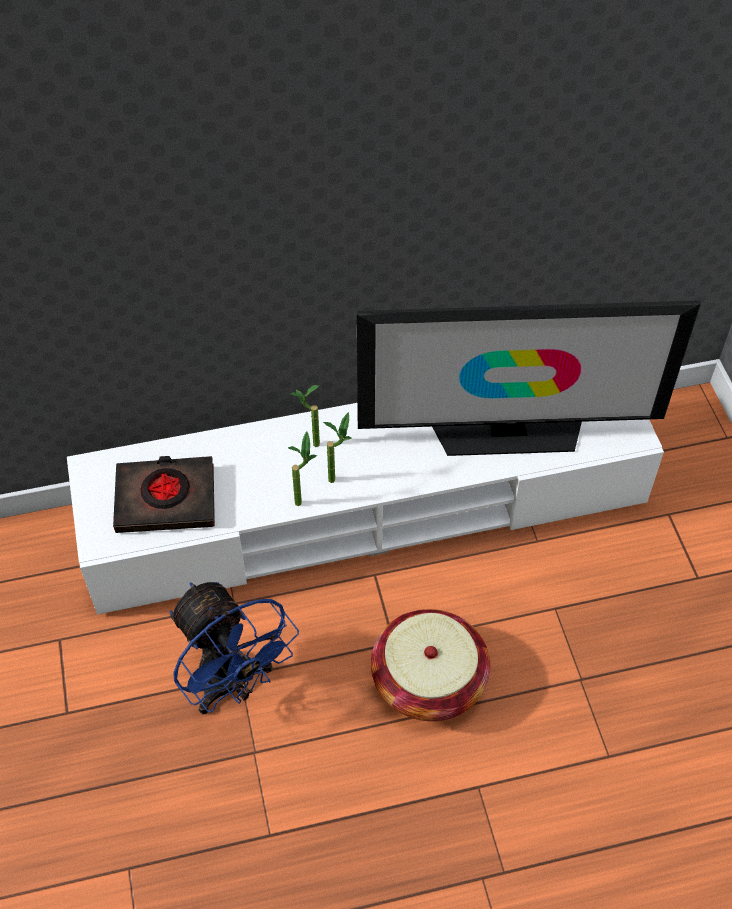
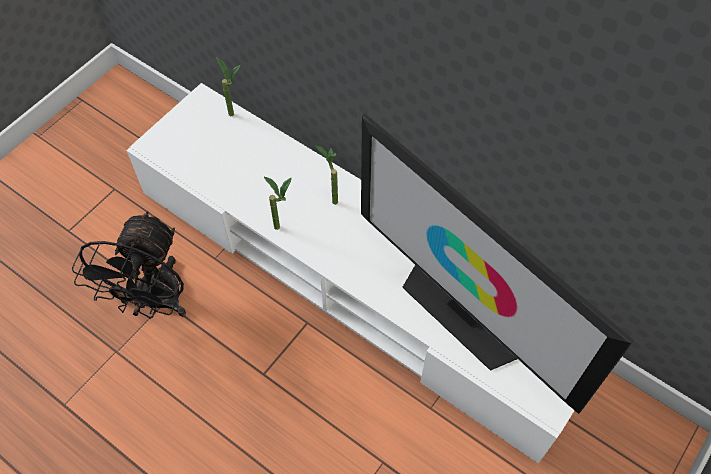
camera: 50 degrees right, 5 degrees up
(166, 499) = (214, 154): black book -> none
(233, 685) = (155, 302): blue fan -> black fan
(338, 477) = (319, 234): potted plant -> potted plant (236, 116)
(428, 680) = (252, 418): basket -> none

